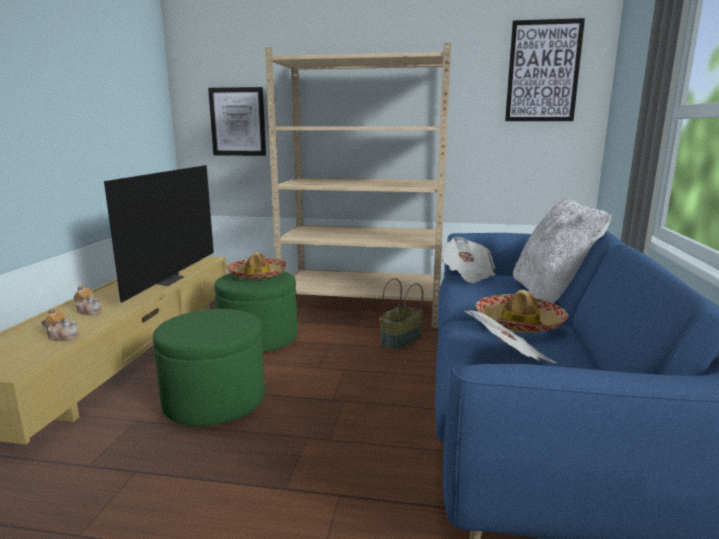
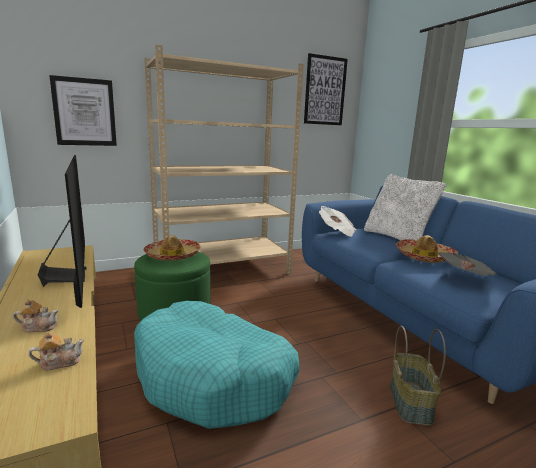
camera: 35 degrees left, 0 degrees up
(214, 400) = (213, 376): green ottoman -> turquoise dog bed
(401, 340) = (281, 288): basket -> basket (411, 402)

